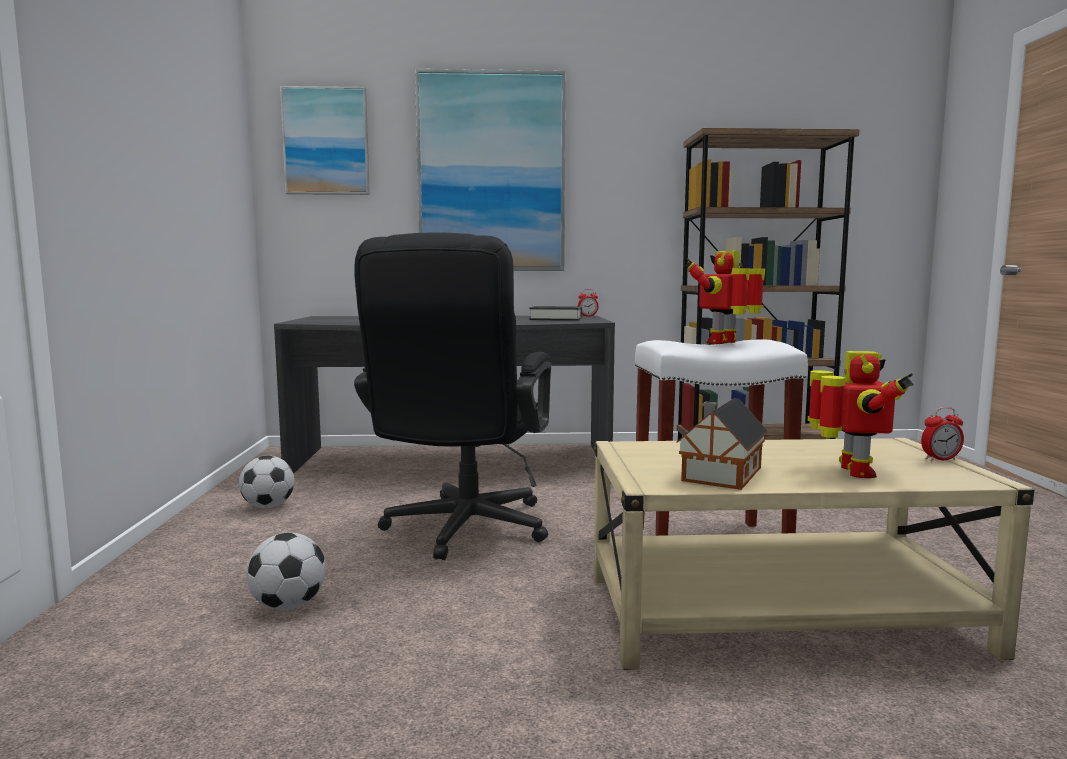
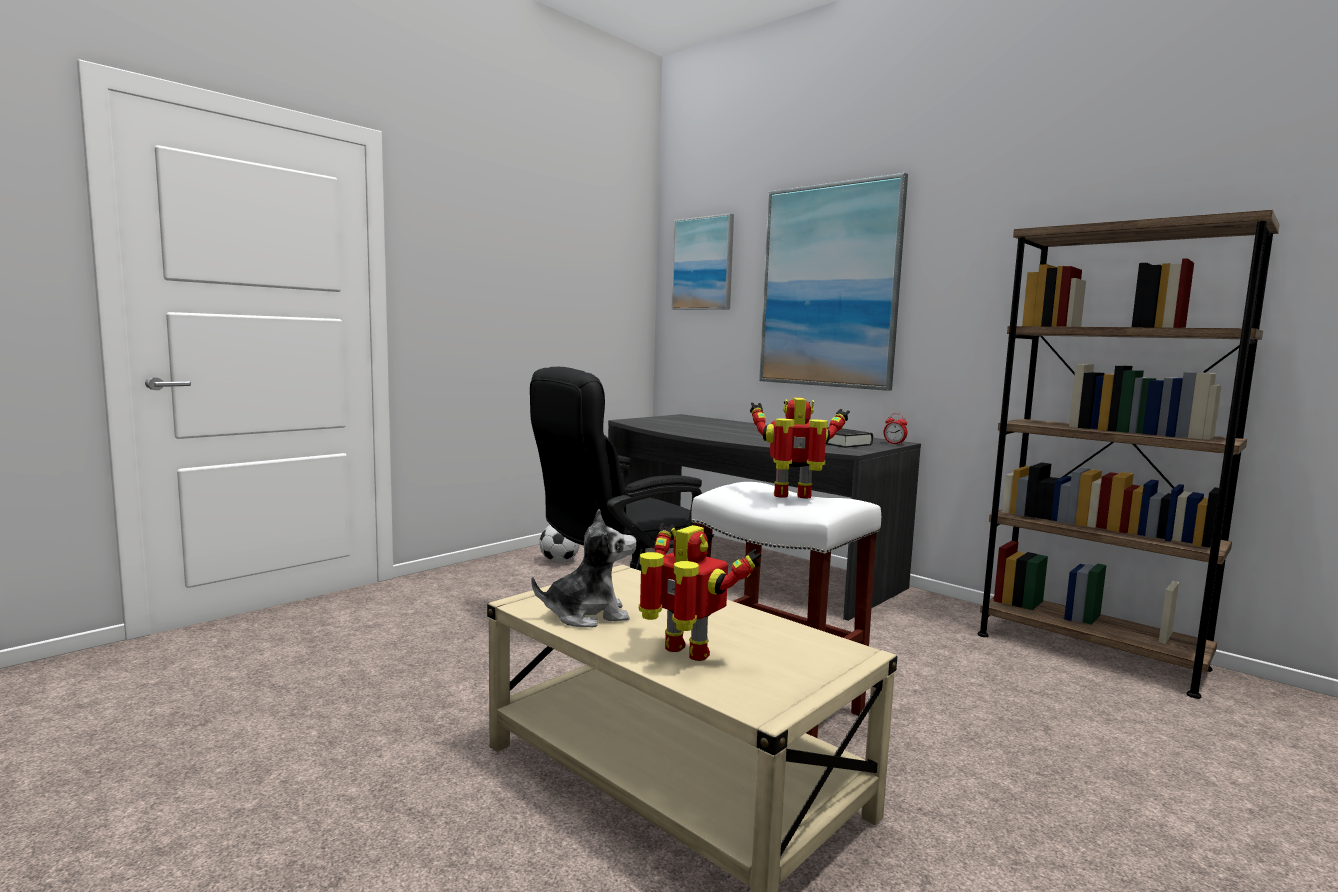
camera: 45 degrees right, 0 degrees up
(288, 606) = (443, 625): football -> none
(720, 475) = (587, 615): toy house -> plush toy
(853, 472) = (686, 654): toy robot -> toy robot turned 105 degrees counterclockwise
(940, 459) = (815, 680): alarm clock -> none

